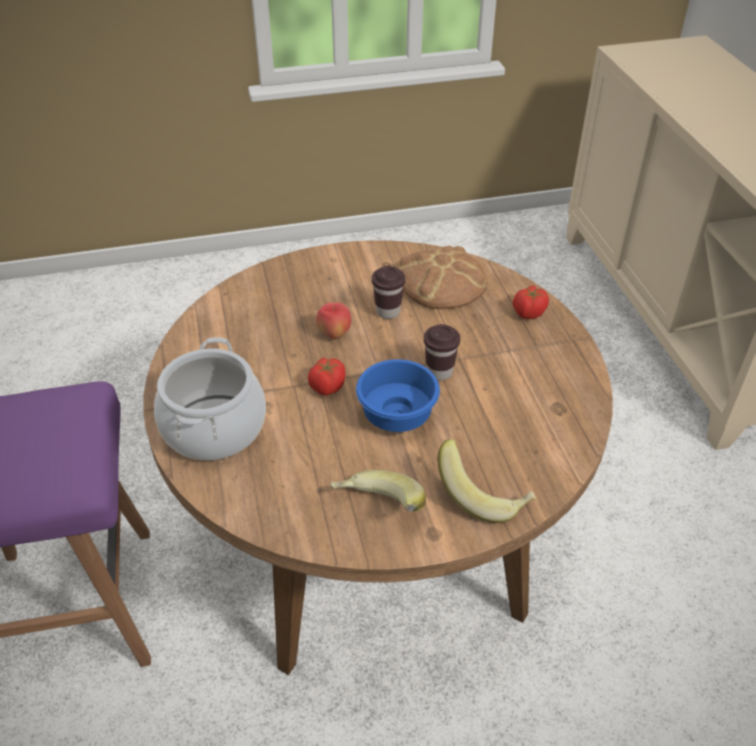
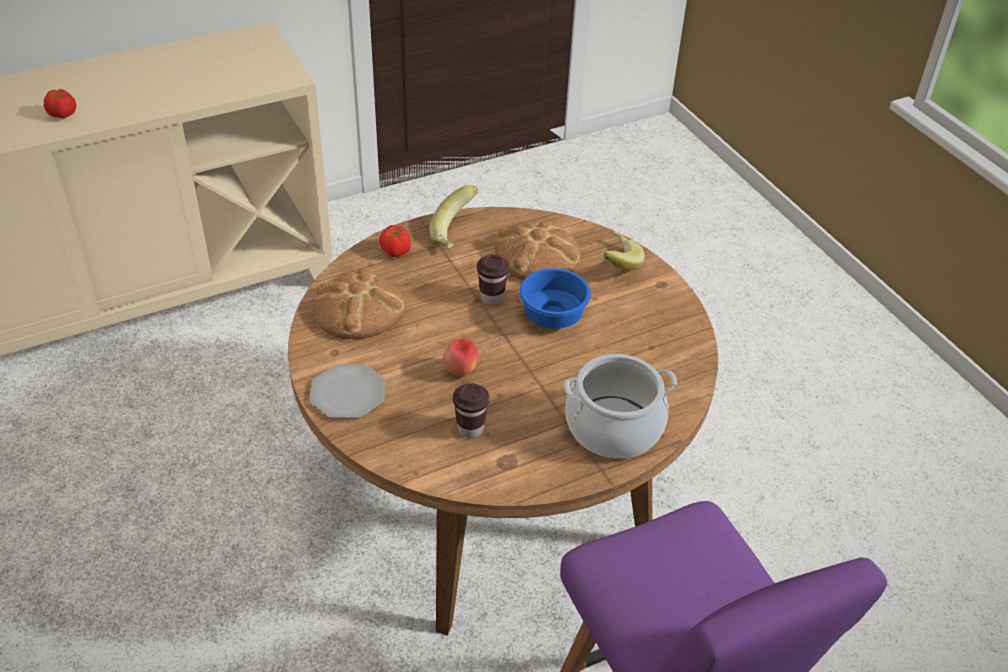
camera: 105 degrees left, 0 degrees up
(327, 387) = (535, 363): tomato -> tomato (62, 115)
(332, 266) = (347, 393): none -> plate
(377, 509) = (654, 314): banana -> banana (456, 233)
(388, 312) = (416, 340): brown cup -> brown cup (470, 429)
(510, 422) = (536, 255): none -> bread

